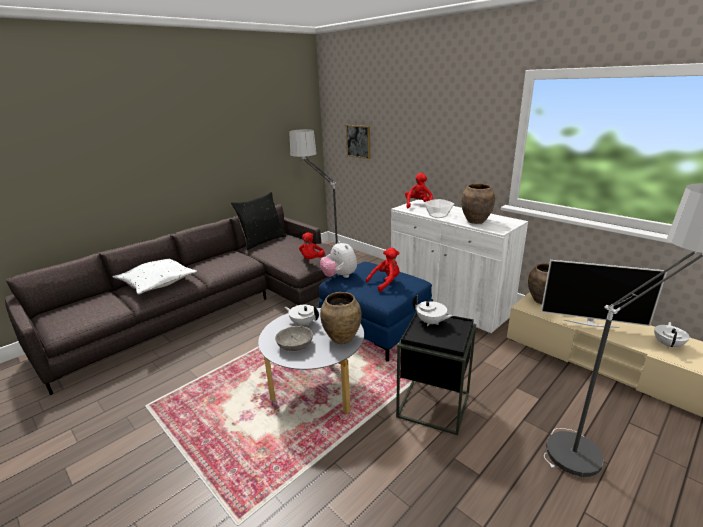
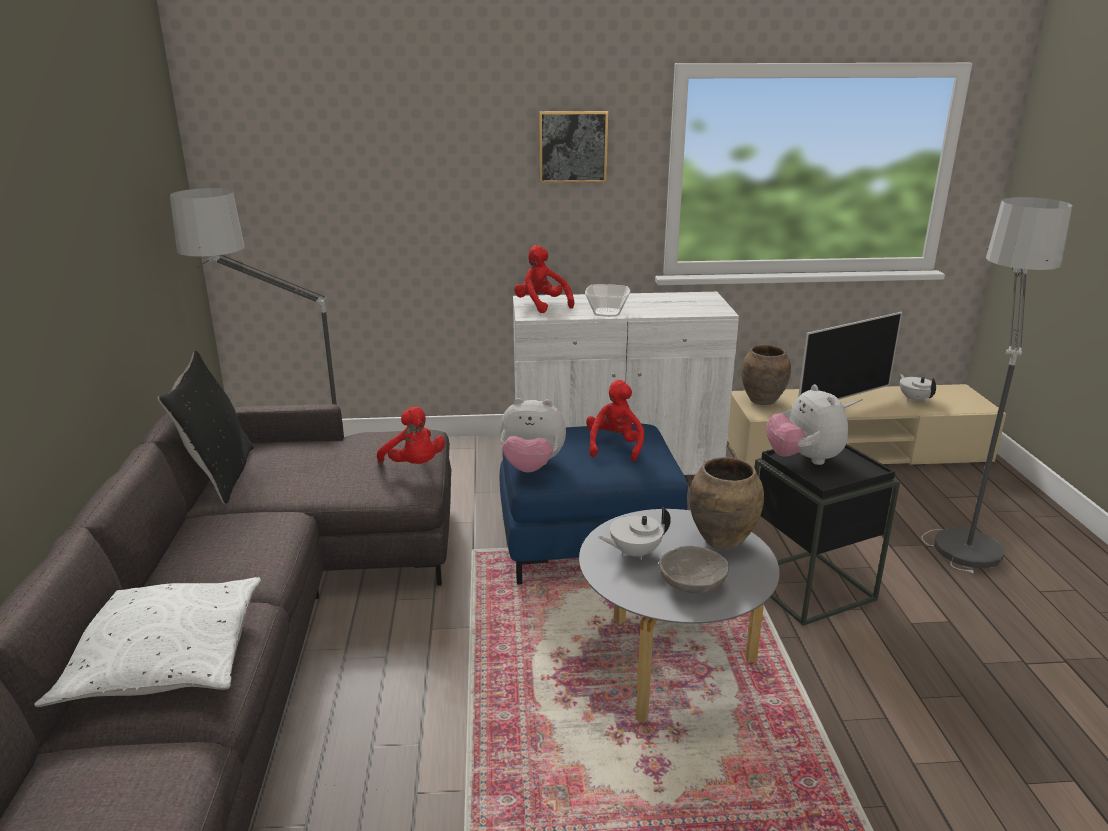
camera: 50 degrees left, 0 degrees up
(358, 141) = (319, 204): picture -> picture (573, 147)
(431, 322) = (803, 459): white teapot -> plush toy
(476, 221) = (669, 307): brown vase -> none

